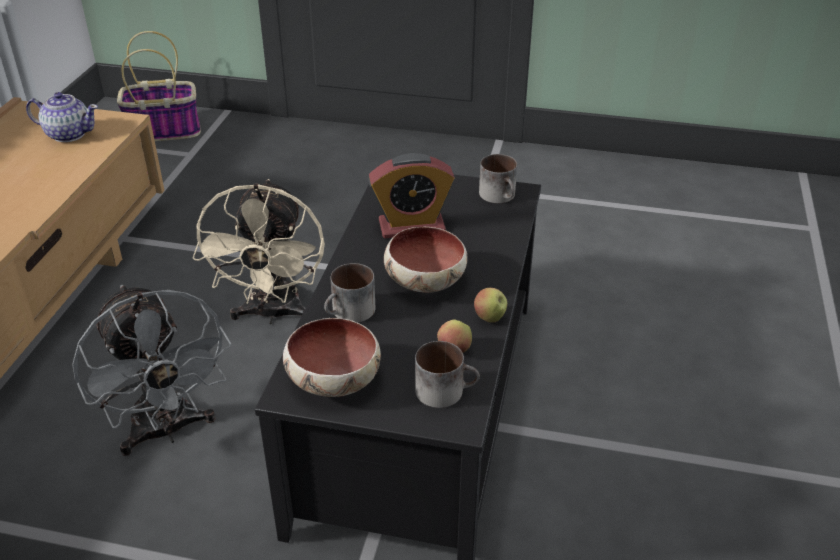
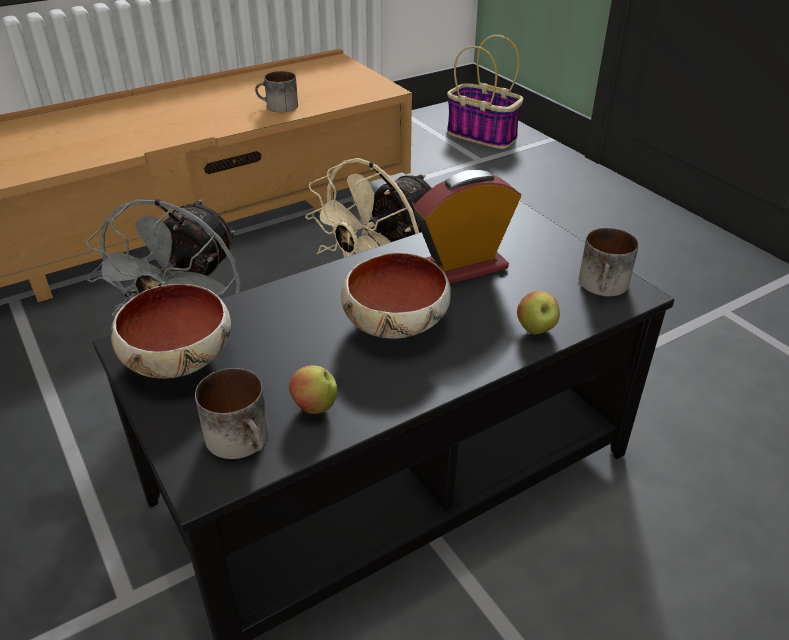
camera: 45 degrees right, 0 degrees up
(68, 134) = (336, 85): teapot -> none
(350, 313) = (286, 311): mug -> mug (278, 107)
(411, 226) = (463, 267): alarm clock -> alarm clock turned 120 degrees clockwise
(490, 318) = (399, 399): apple -> apple (536, 329)

